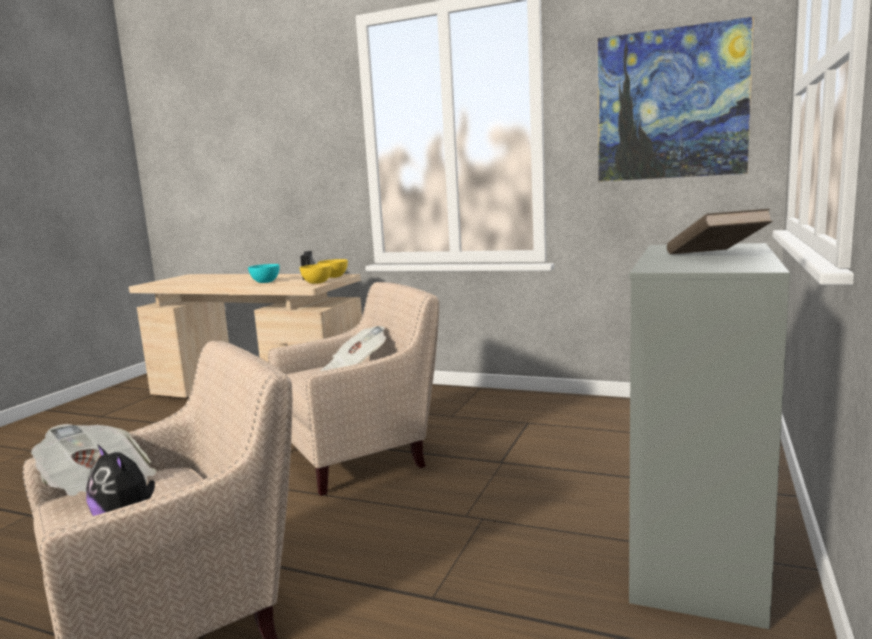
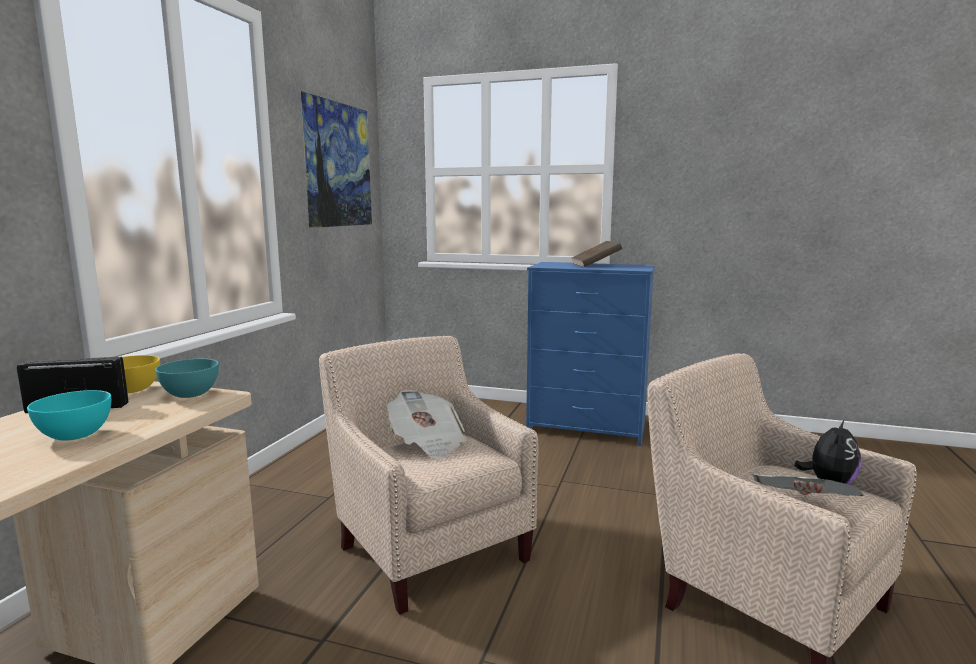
camera: 95 degrees left, 0 degrees up
(316, 283) = (191, 395): yellow bowl -> turquoise bowl
(698, 554) = (587, 428): grey dresser -> blue dresser

